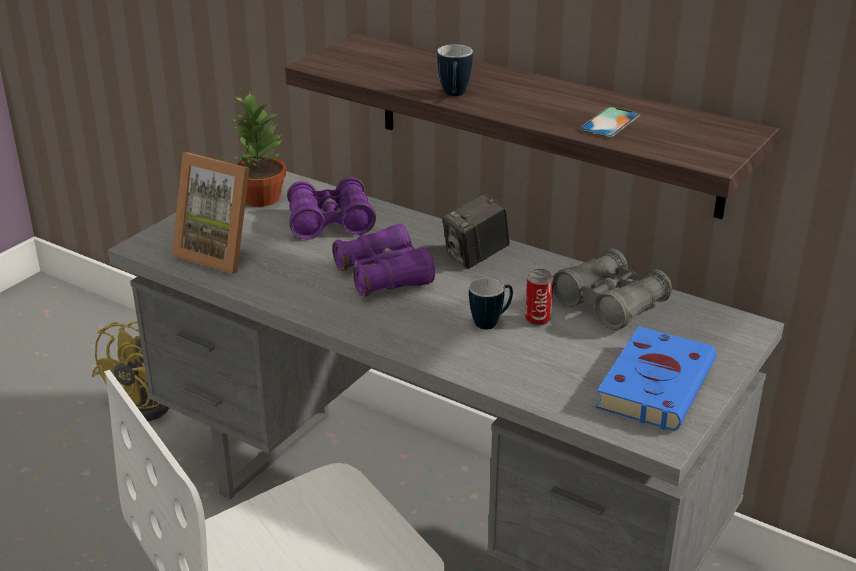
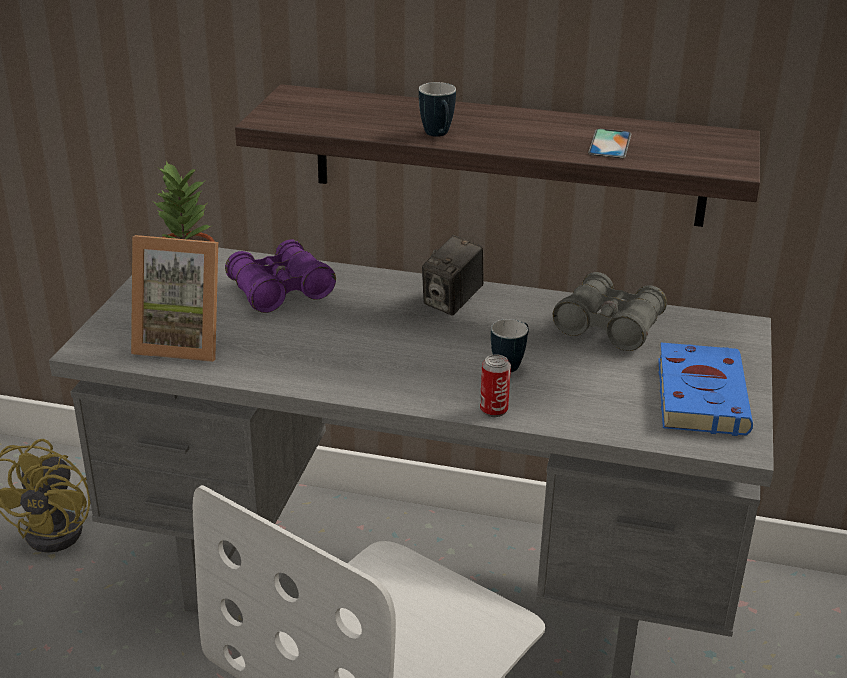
camera: 20 degrees left, 0 degrees up
(383, 276) = (373, 337): purple binoculars -> none
(537, 319) = (552, 353): can -> can (493, 410)

